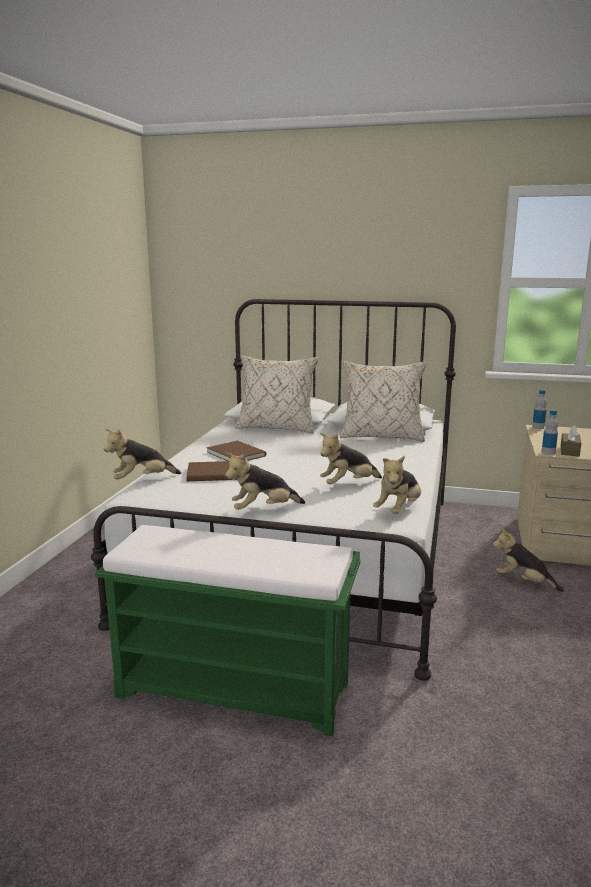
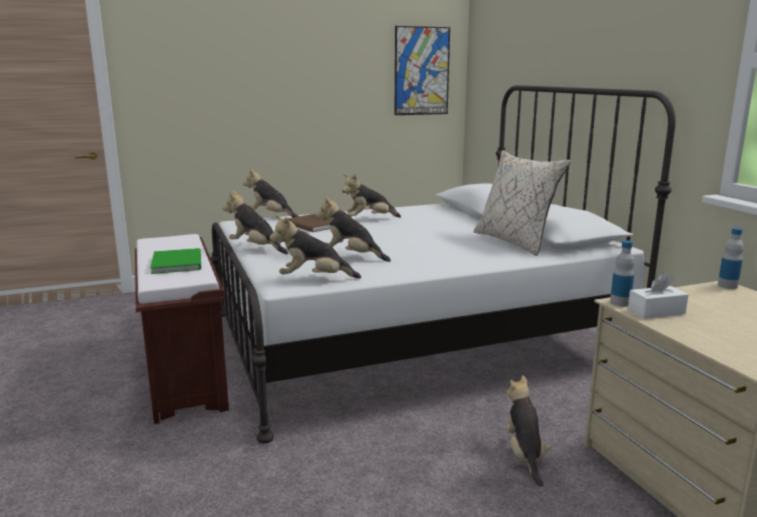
camera: 55 degrees right, 0 degrees up
(126, 287) = (421, 71): none -> picture
(236, 453) = (369, 219): brown book -> plush toy
(236, 688) = (185, 374): green bench -> brown bench
(255, 551) = (178, 262): none -> green book
(276, 428) = (460, 215): beige pillow -> none
(569, 451) = (656, 312): brown tissue box -> white tissue box

